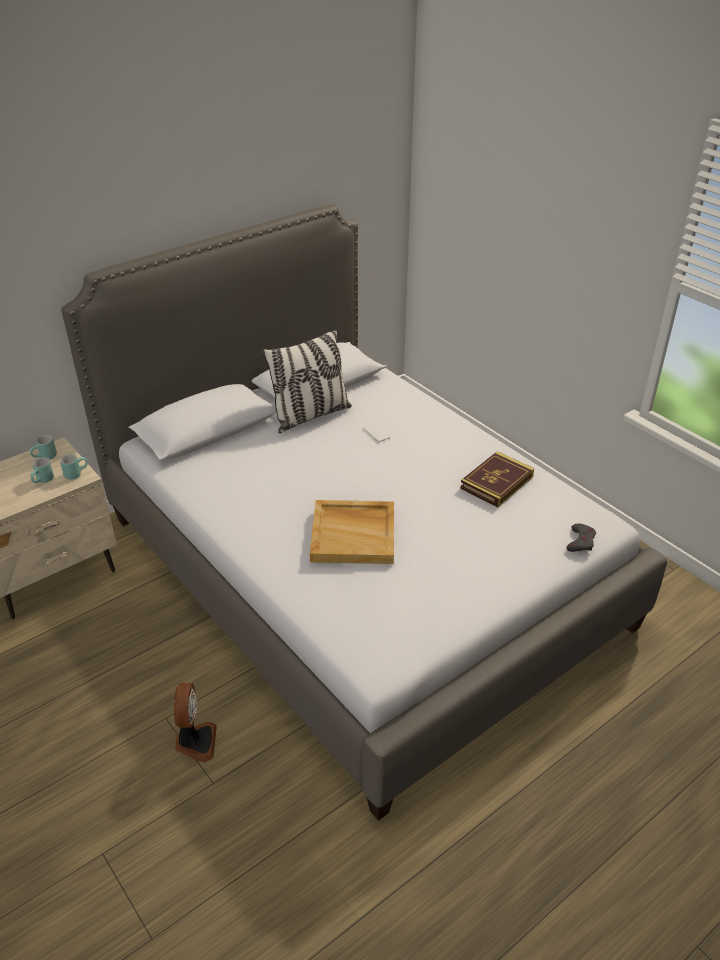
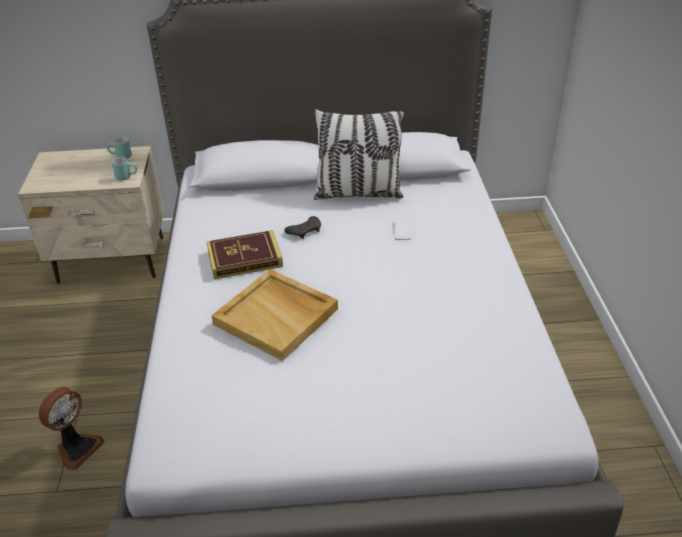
camera: 35 degrees right, 0 degrees up
(44, 481) = (100, 174): turquoise mug -> none
(497, 482) = (474, 326): book -> book (244, 258)
(581, 541) = (505, 431): grey game controller -> grey game controller (305, 230)

